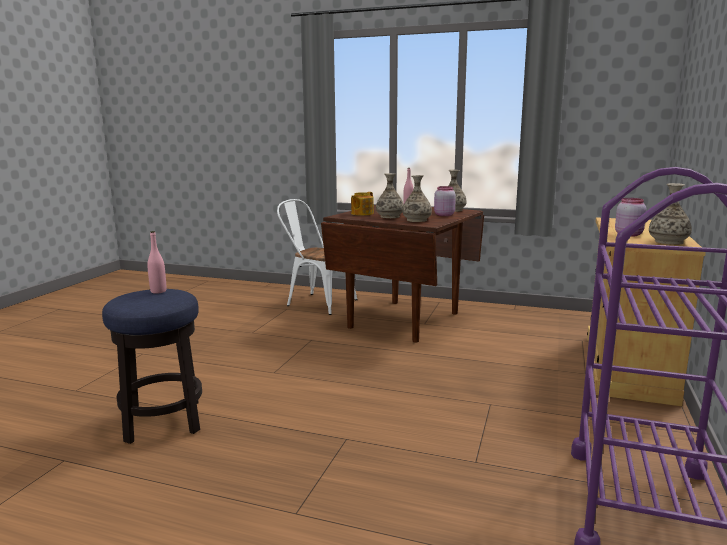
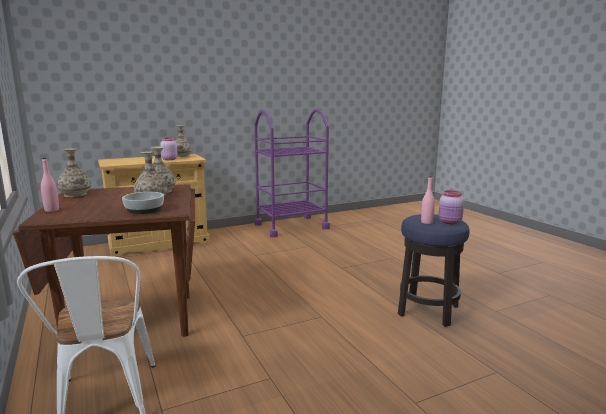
camera: 135 degrees left, 0 degrees up
(361, 213) = (144, 210): teapot -> bowl
(443, 215) = (115, 192): pink jar -> pink jar (450, 222)

